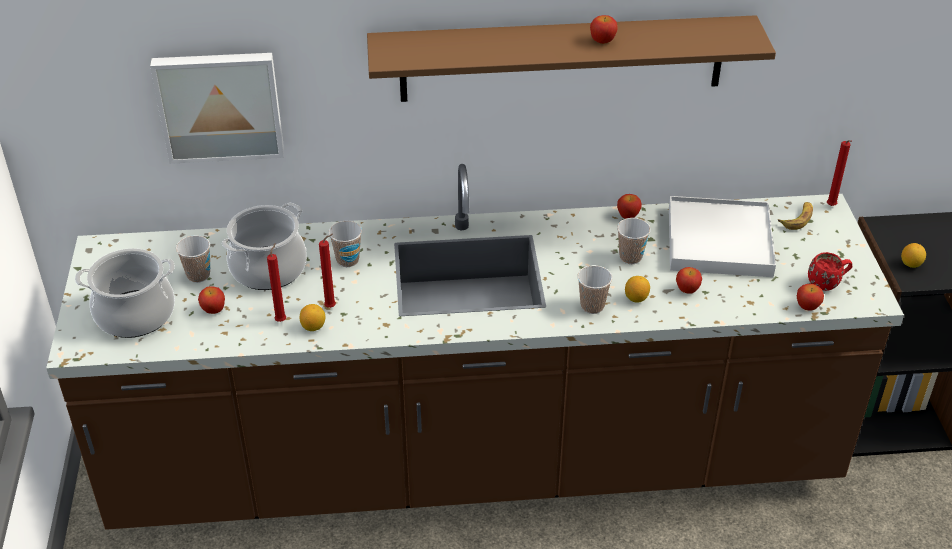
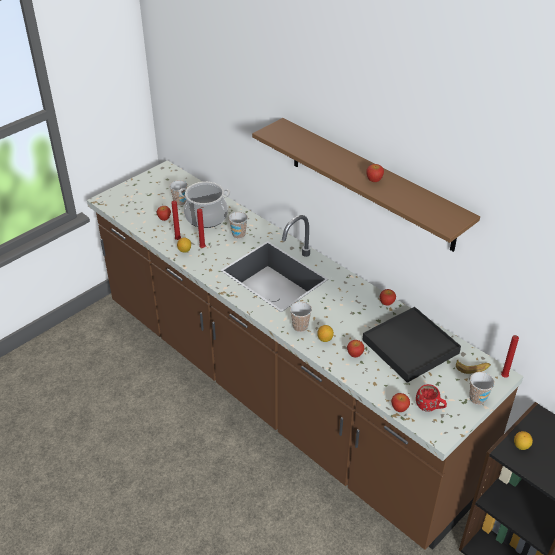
camera: 50 degrees right, 0 degrees up
(135, 314) = (139, 201): cooking pot -> none
(220, 105) = (223, 124): picture -> none
(630, 257) = (354, 321): cup -> cup (477, 398)
(719, 241) = (410, 346): white tray -> black tray

